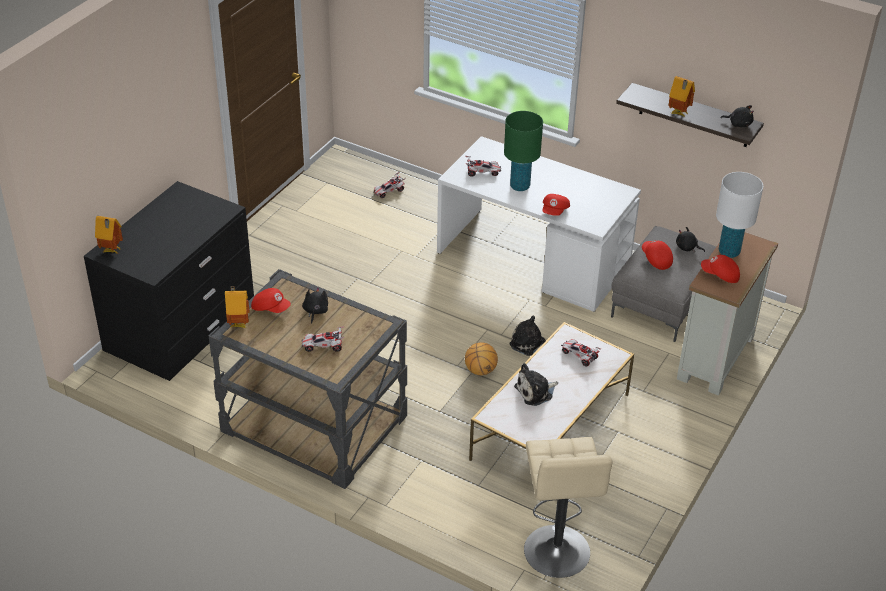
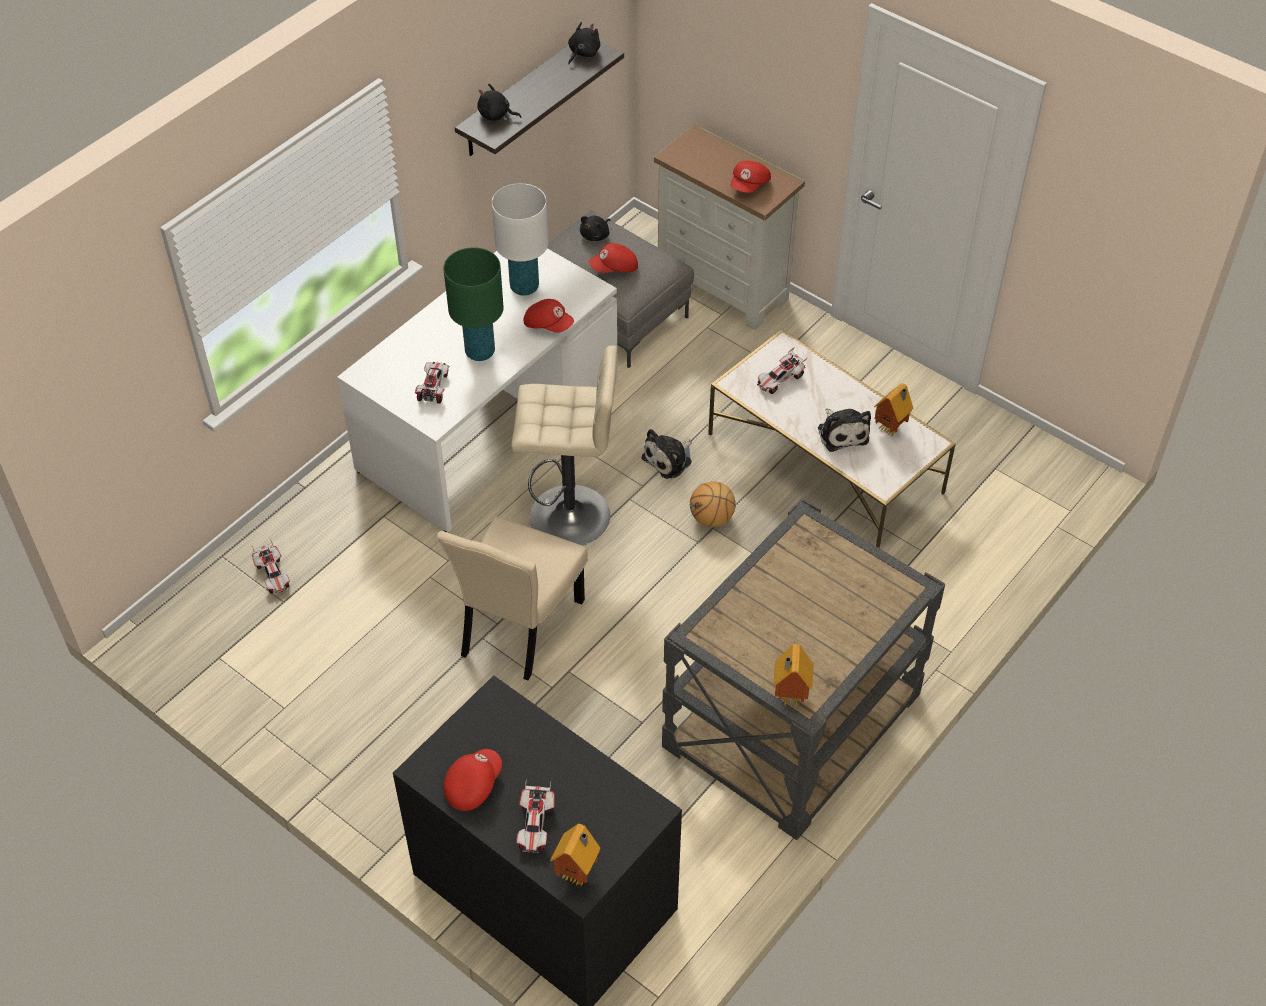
camera: 80 degrees left, 10 degrees up
(271, 308) = (757, 653): red cap -> red cap (473, 784)
(315, 311) = (769, 600): black plush toy -> black plush toy (496, 115)
(323, 346) = (846, 596): toy car -> toy car (535, 825)
(371, 292) = (520, 624): none -> beige chair
(556, 552) = (1030, 492): beige stool -> beige stool (571, 516)
(678, 114) = (546, 99): toy house -> toy house (891, 429)
(728, 252) = (705, 168): white table lamp -> white table lamp (524, 287)

